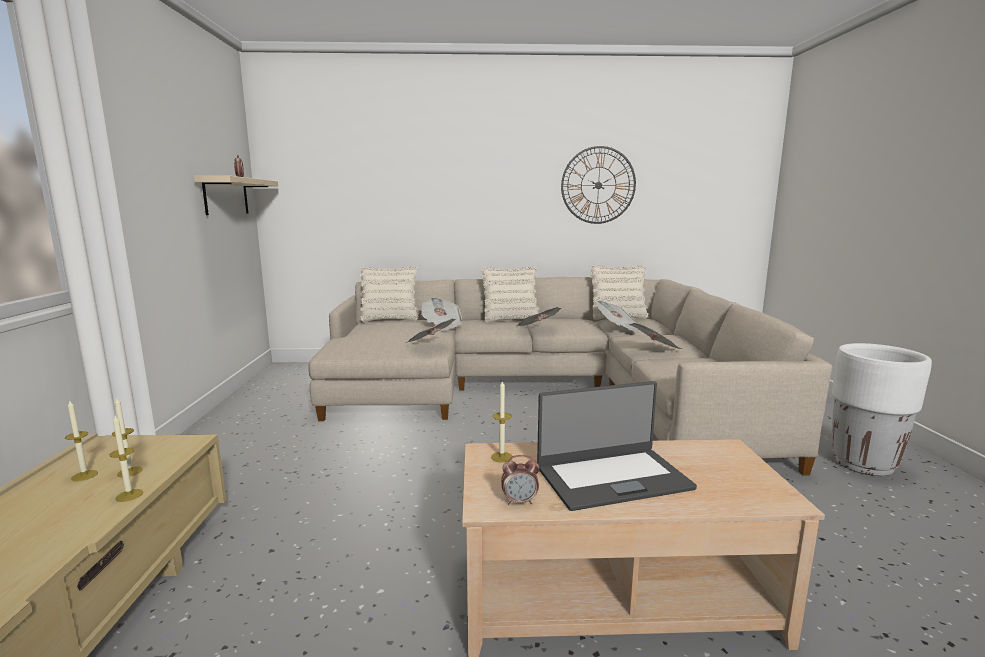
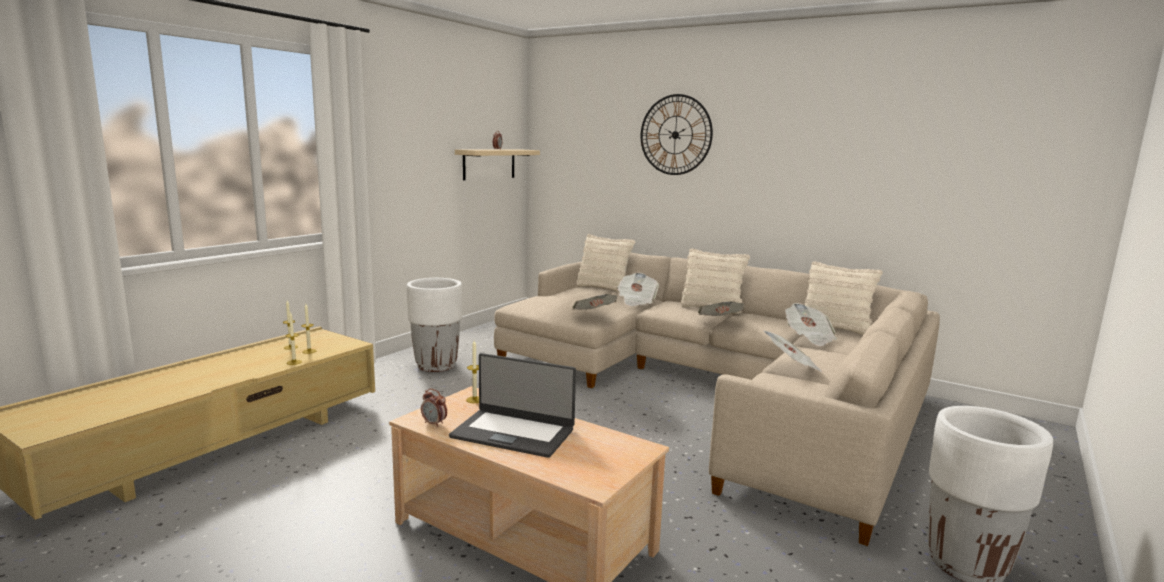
camera: 35 degrees right, 0 degrees up
(247, 445) = (436, 365): none -> white planter
(598, 185) = (848, 167): wall clock -> wall clock (675, 135)

